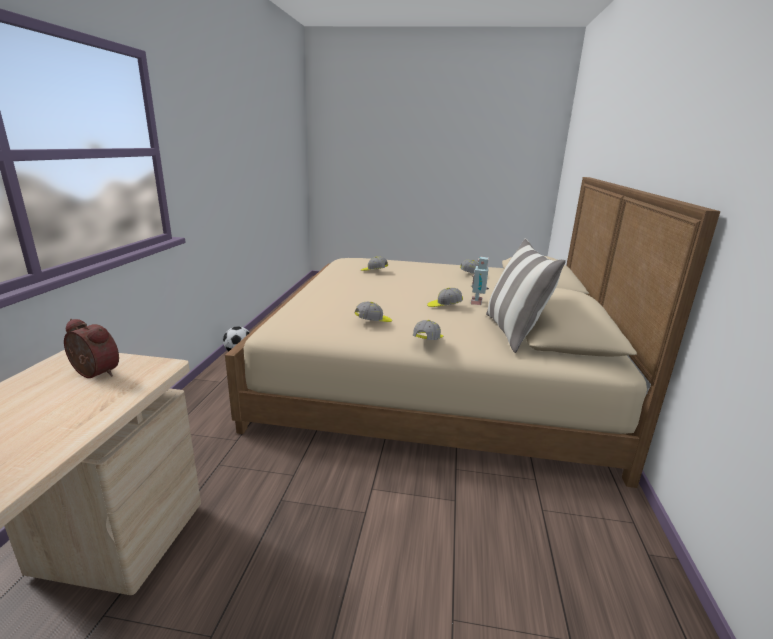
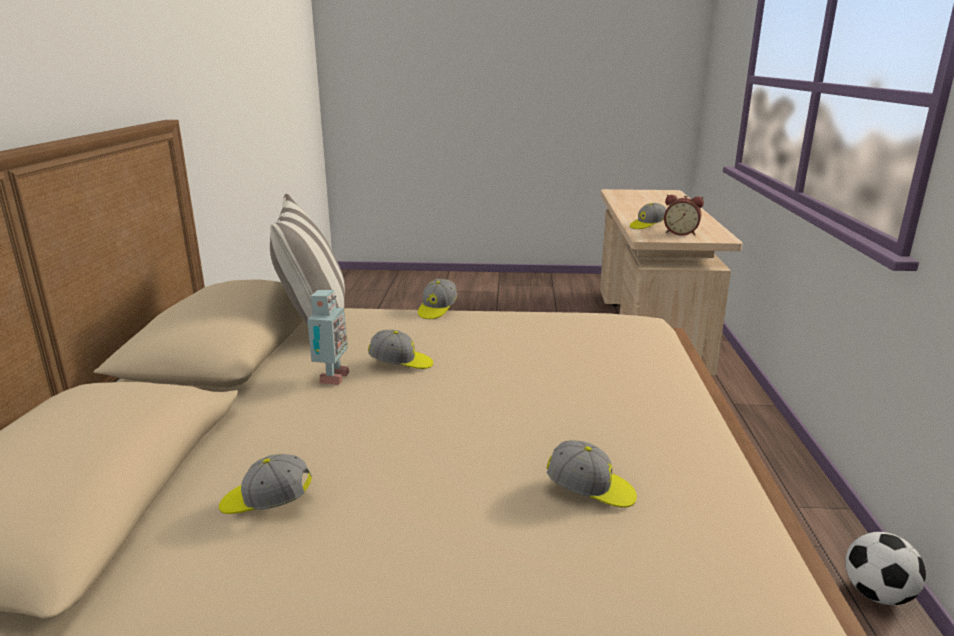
camera: 175 degrees right, 0 degrees up
(373, 321) = (514, 327): cap -> cap (647, 226)

